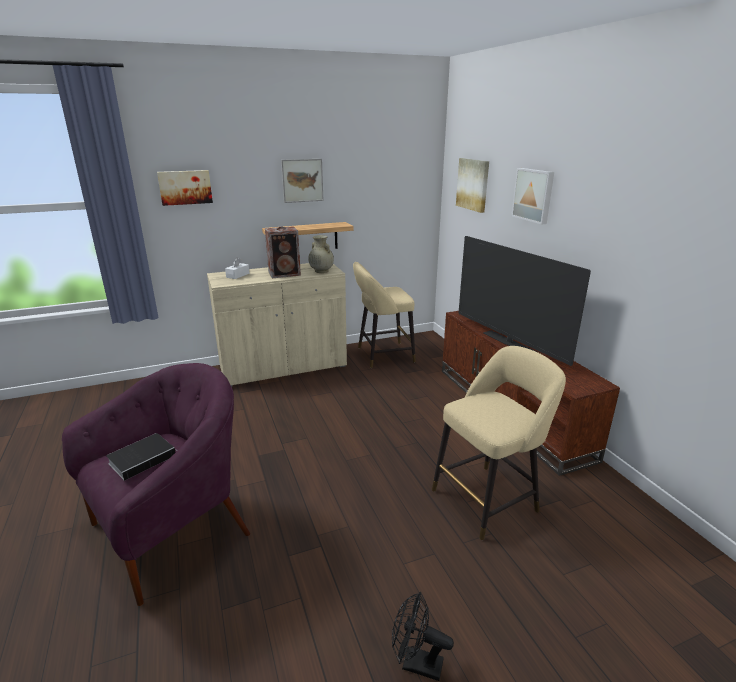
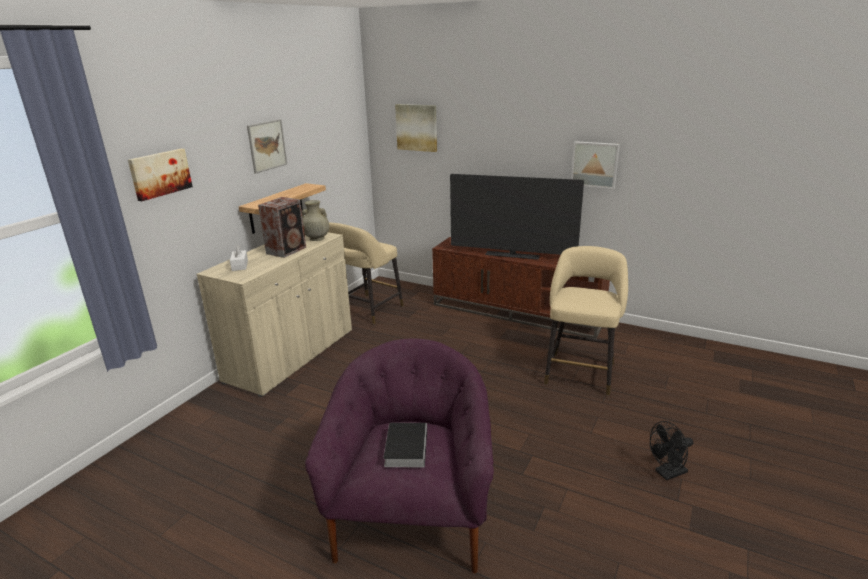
camera: 40 degrees left, 0 degrees up
(534, 195) = (497, 130): picture -> picture (595, 164)

